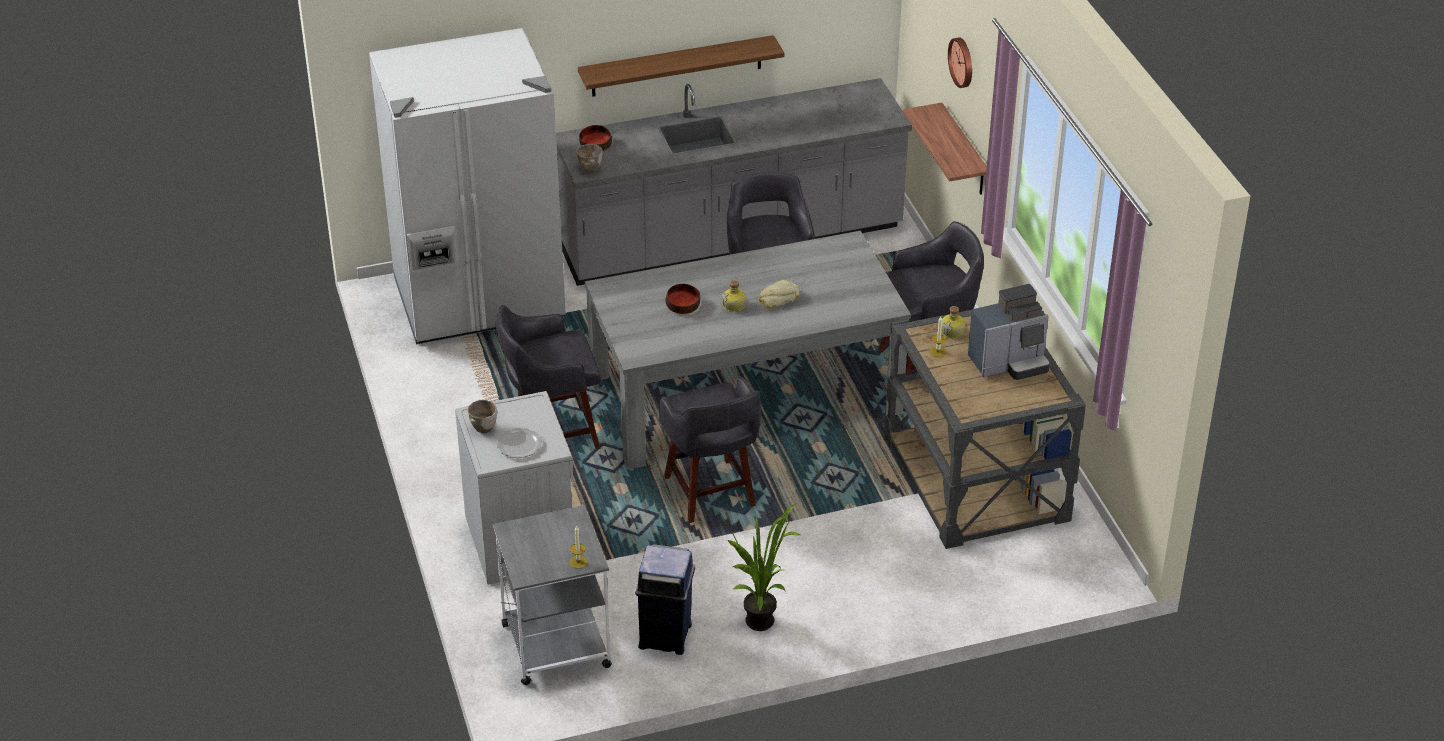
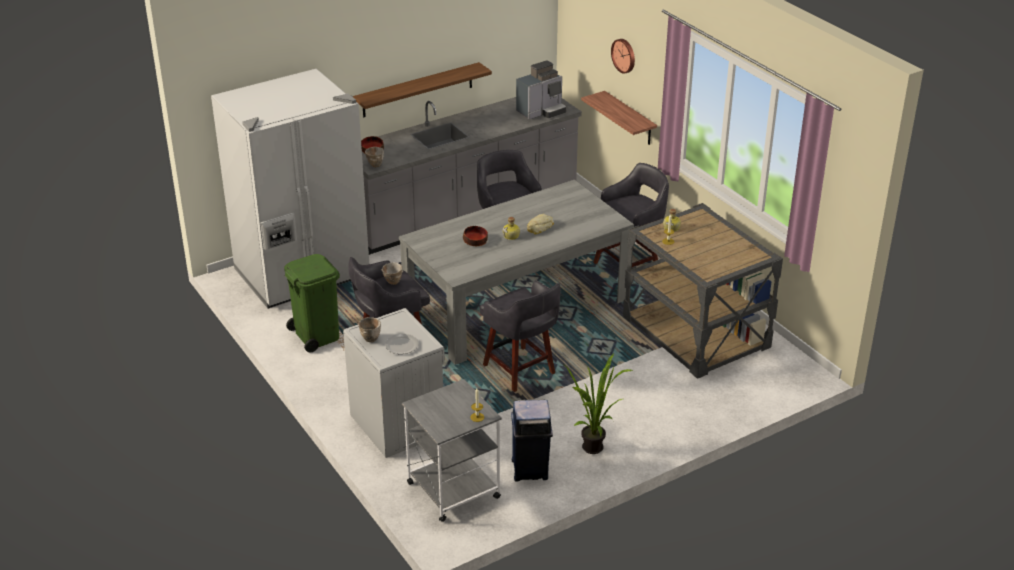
camera: 15 degrees left, 5 degrees down
(464, 394) = (316, 335): none -> green trash can
(557, 346) = (392, 282): none -> bowl
(1009, 363) = (719, 241): coffee machine -> coffee machine (542, 111)

